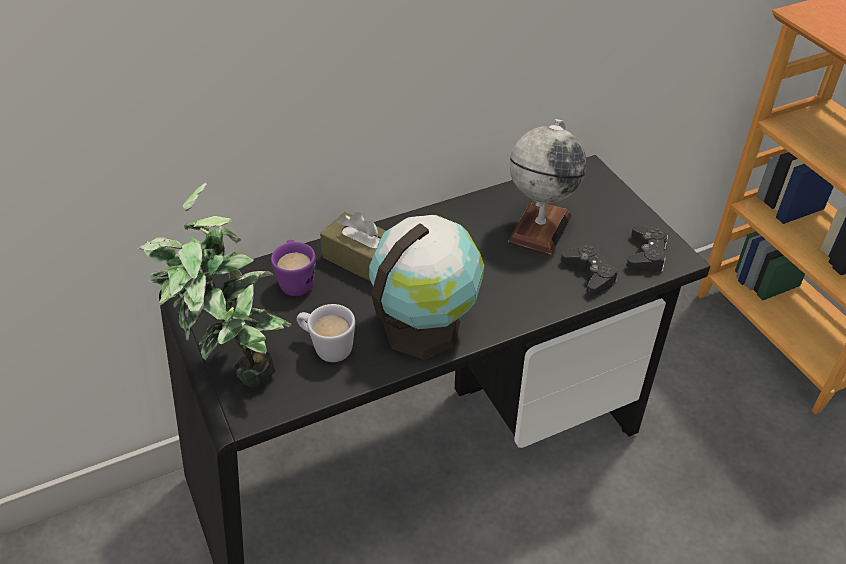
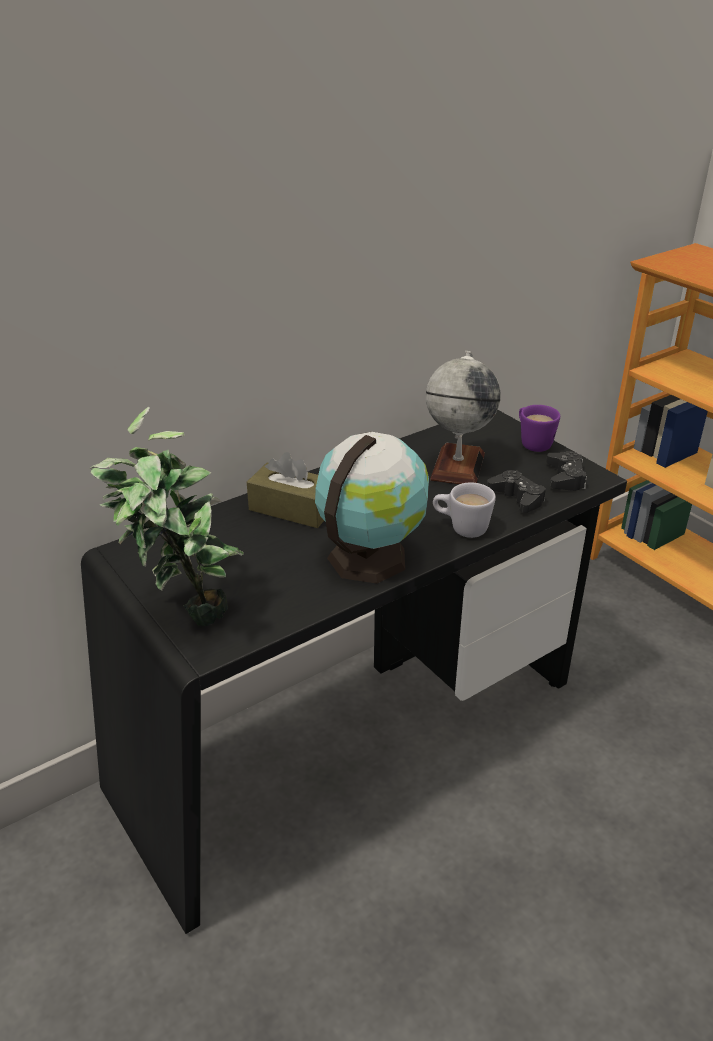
camera: 10 degrees left, 10 degrees down
(296, 281) = (227, 532): purple mug -> purple mug (532, 442)
(326, 347) = (275, 584): white mug -> white mug (461, 528)

